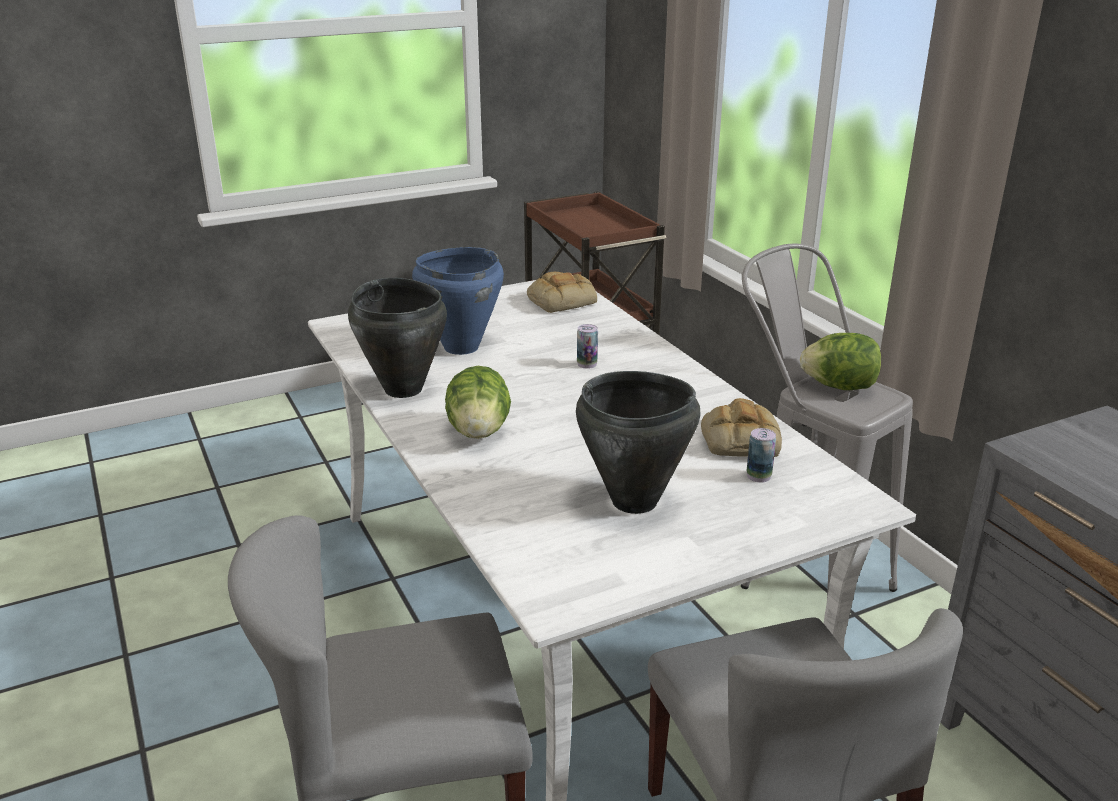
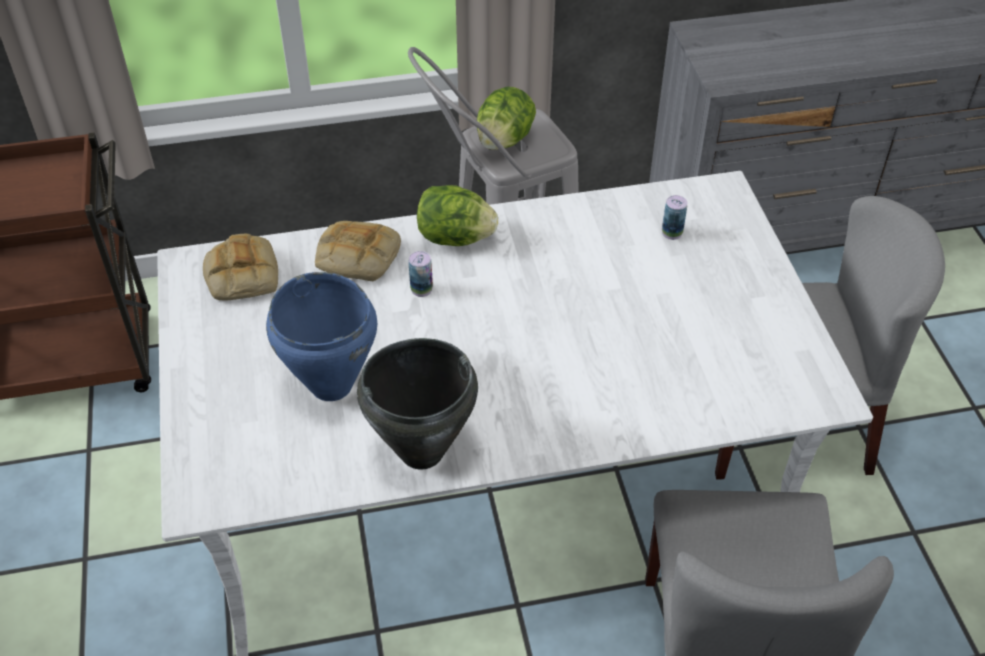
camera: 75 degrees left, 20 degrees up
(479, 432) = (542, 400): lettuce -> lettuce (455, 238)
(635, 501) = (695, 316): black cooking pot -> none
(739, 438) = (608, 226): bread -> bread (356, 257)

